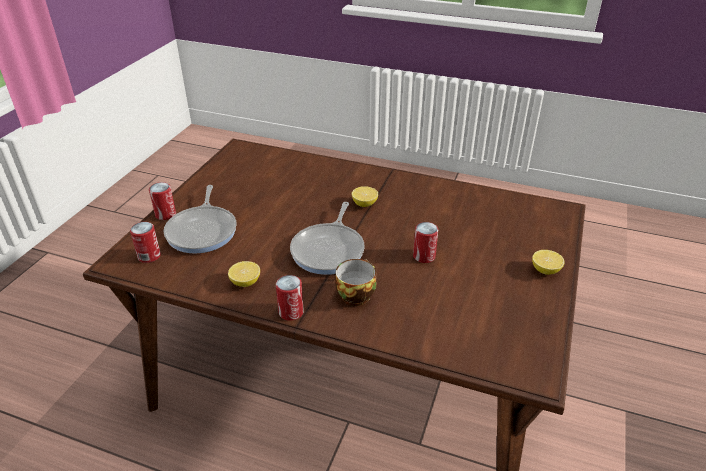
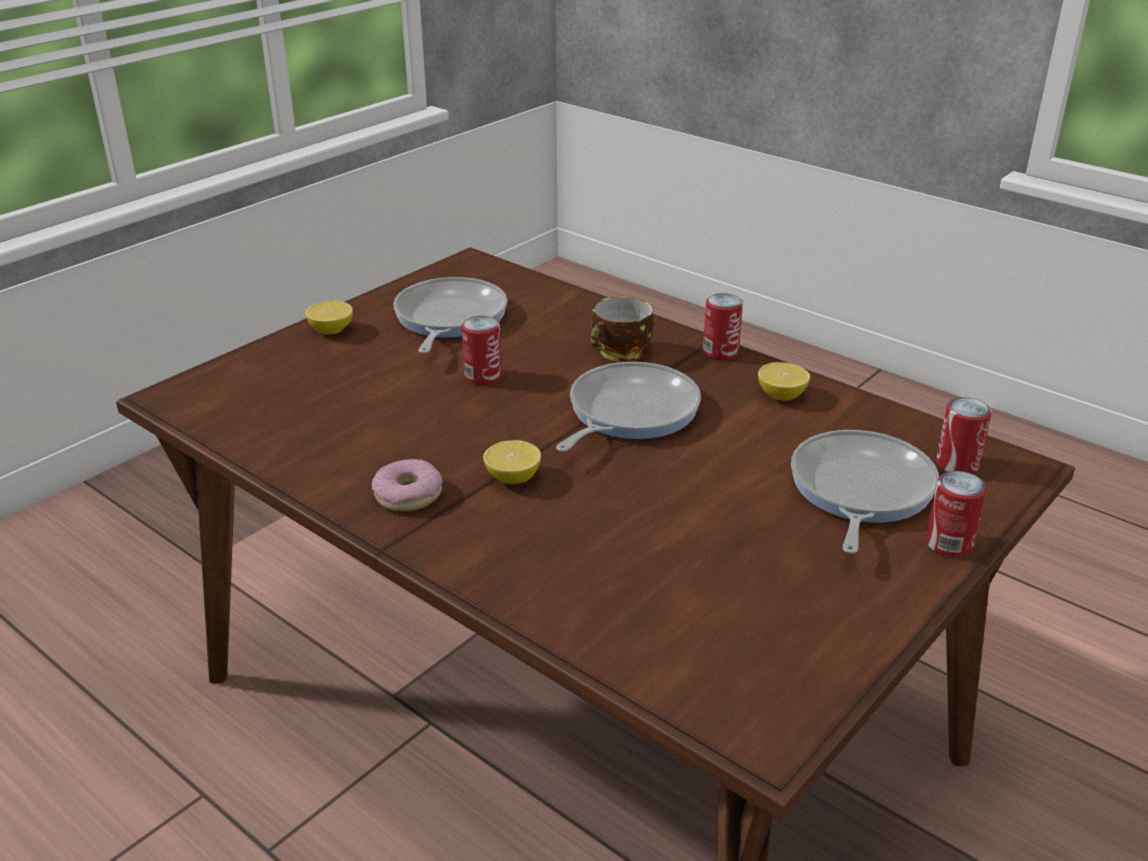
camera: 160 degrees left, 5 degrees down
(402, 188) = (408, 495): none -> donut
(487, 299) = (448, 319): none -> frying pan

